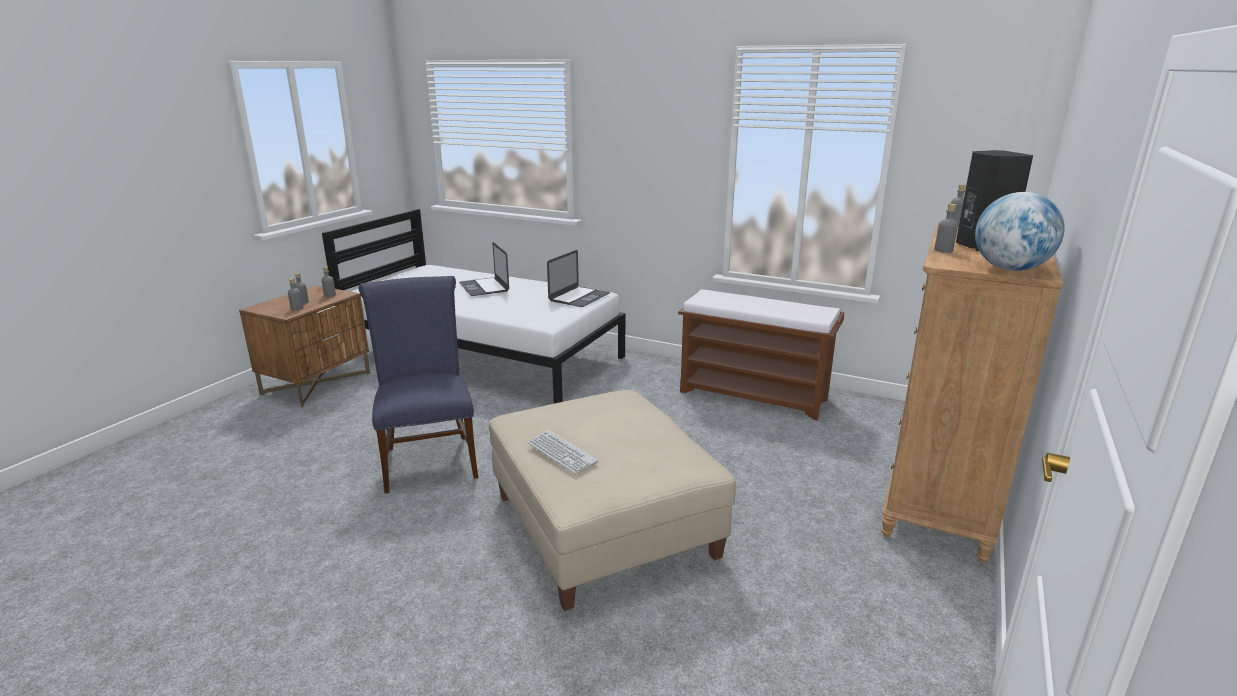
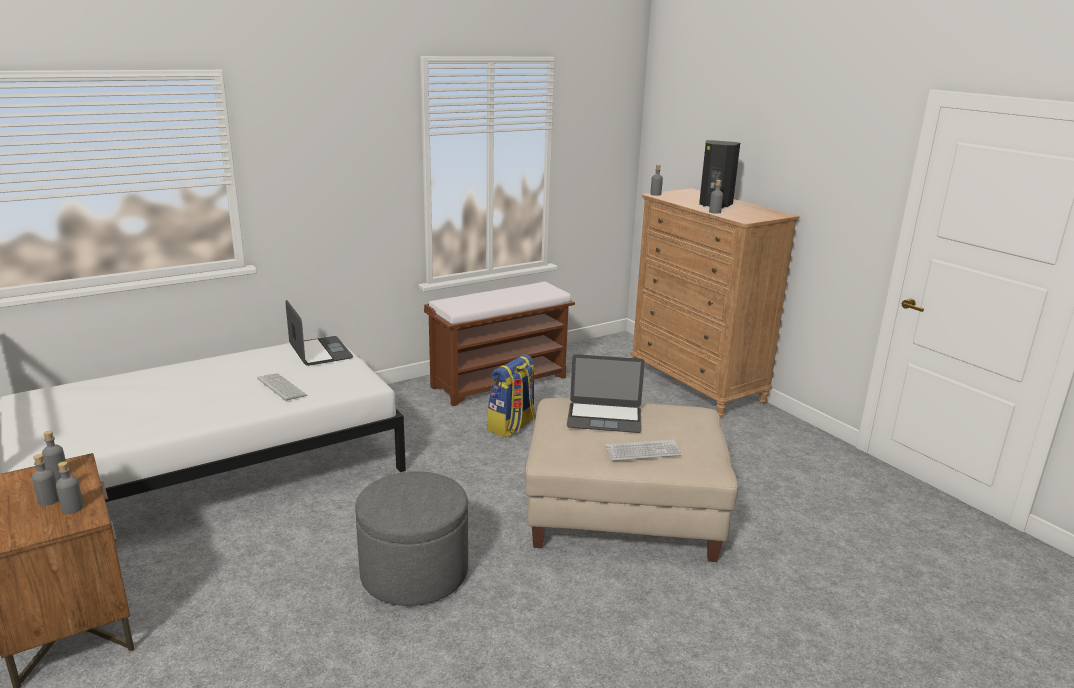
camera: 60 degrees left, 0 degrees up
(429, 459) = (414, 572): blue chair -> grey ottoman
(484, 287) = (192, 384): laptop -> laptop (604, 417)
(508, 306) = (281, 387): none -> keyboard
(683, 426) = (512, 426): none -> backpack
(1010, 269) = (768, 215): globe -> none

